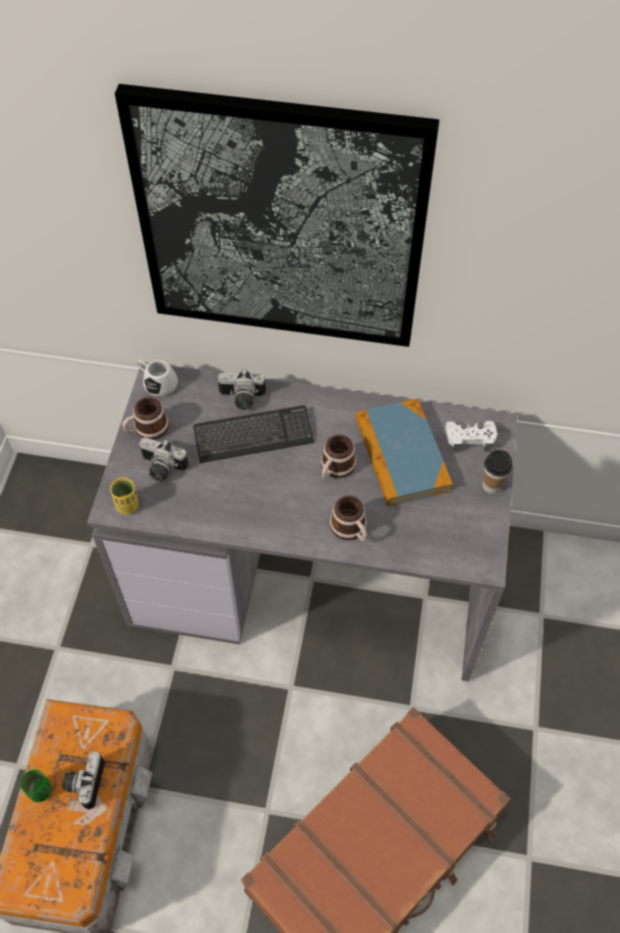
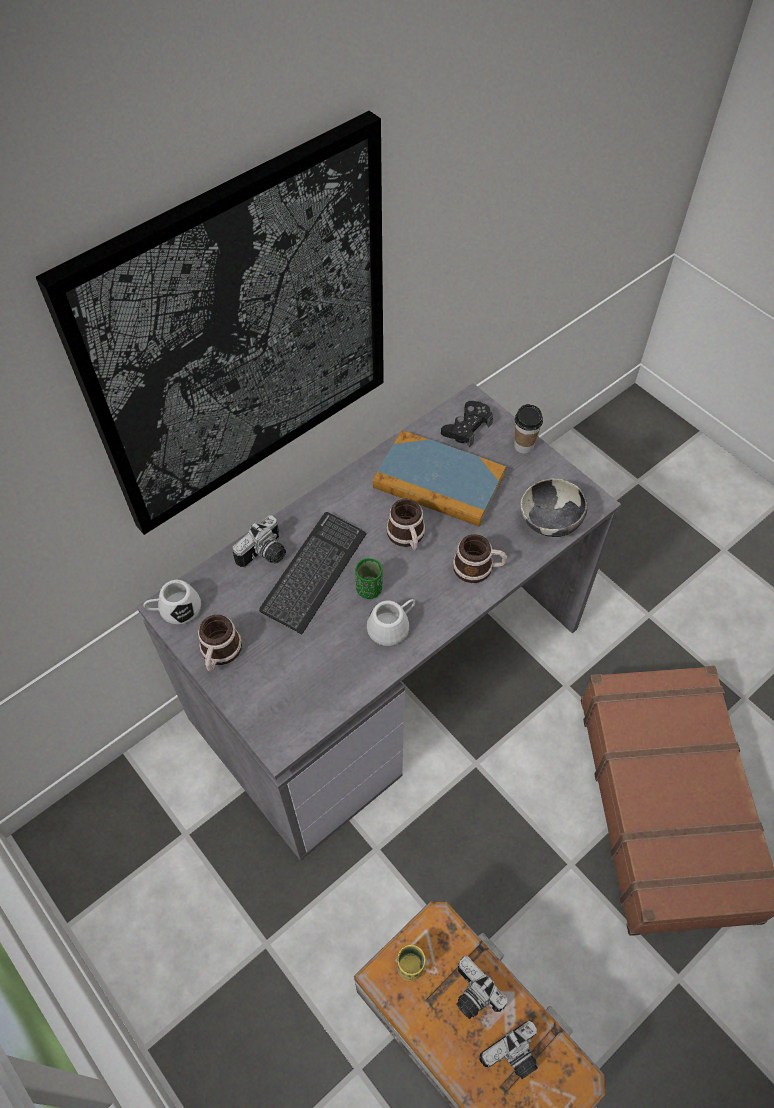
camera: 50 degrees left, 0 degrees up
(40, 791) = (449, 1045): green cup -> green cup (369, 589)
(127, 505) = (290, 727): yellow cup -> yellow cup (410, 966)
(161, 468) = (276, 670): camera -> camera (513, 1057)
(254, 509) = (392, 625): none -> white mug
(436, 549) = (550, 523): none -> bowl
(470, 438) = (467, 427): white game controller -> black game controller

